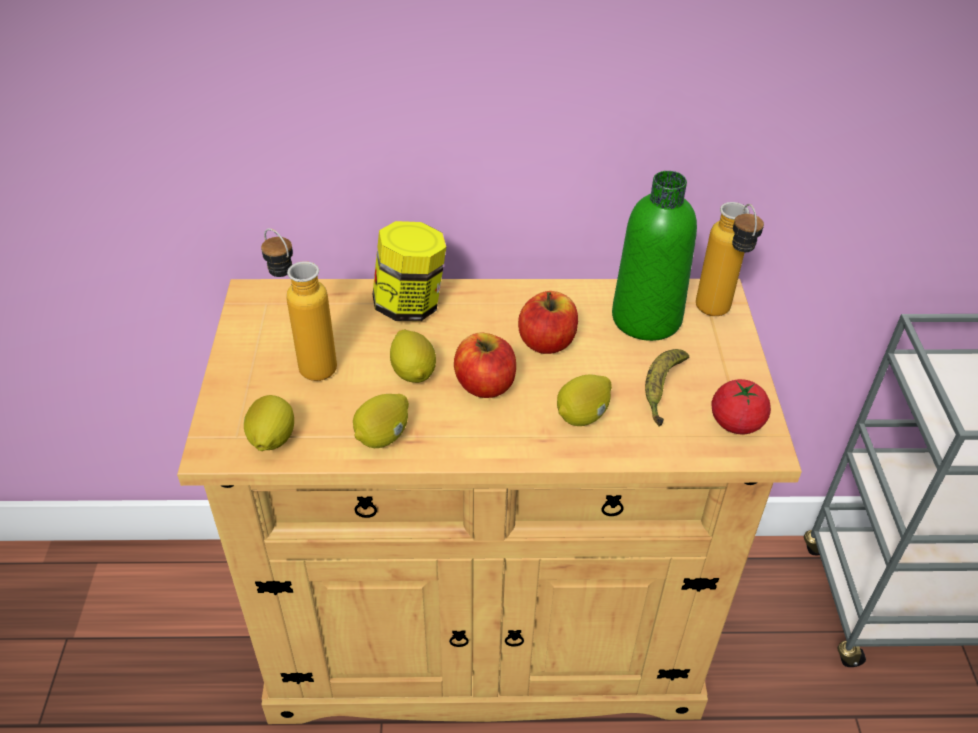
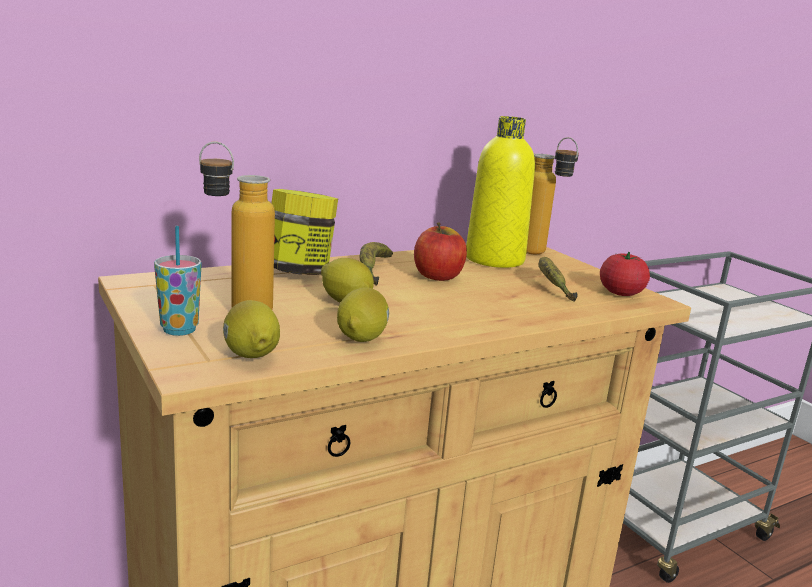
camera: 30 degrees left, 25 degrees down
(241, 385) = (179, 330): none -> cup
(485, 385) = (416, 300): apple -> none
(486, 319) = (374, 271): none -> banana
(583, 416) = (513, 304): lemon -> none
(646, 318) = (494, 259): green bottle -> yellow bottle

